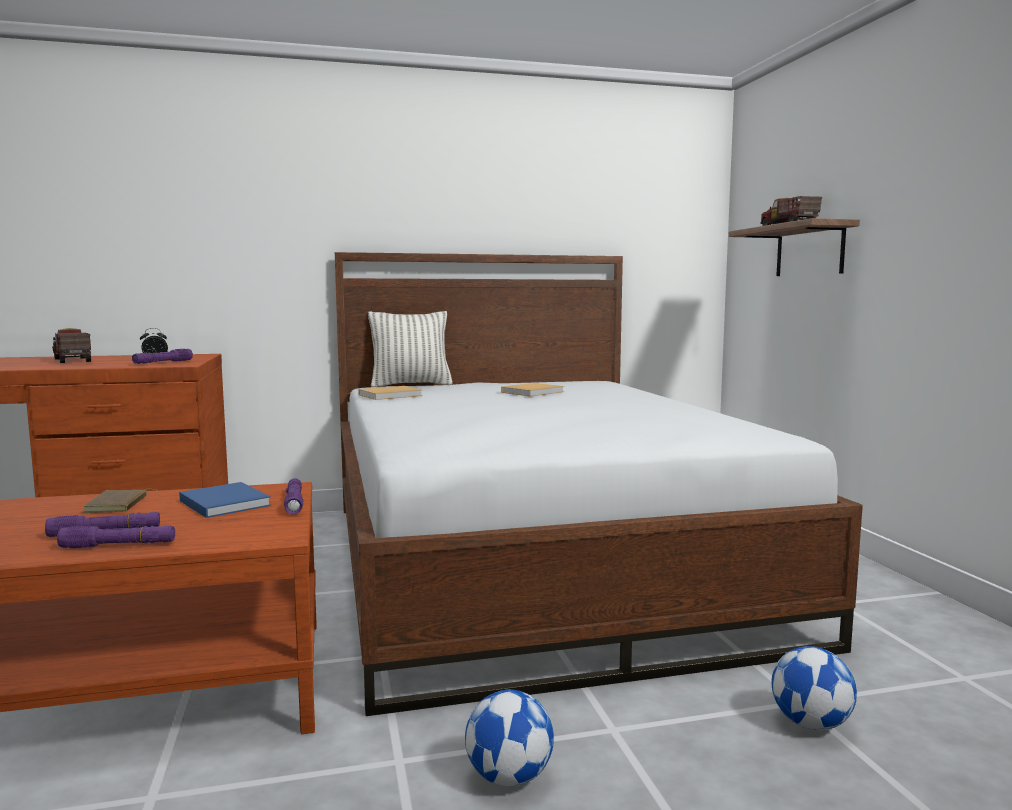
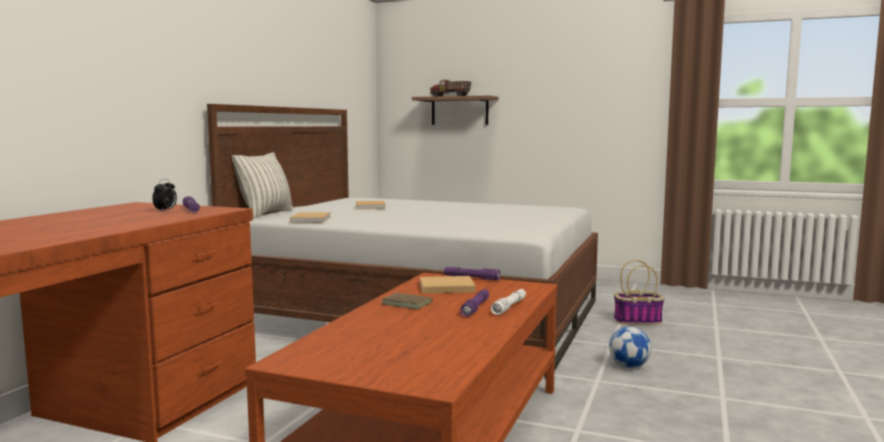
camera: 55 degrees left, 0 degrees up
(72, 360) = (80, 220): toy truck -> none
(119, 545) = (509, 307): purple flashlight -> white flashlight
(223, 502) = (445, 287): blue book -> beige book
(811, 724) = (638, 321): football -> basket

